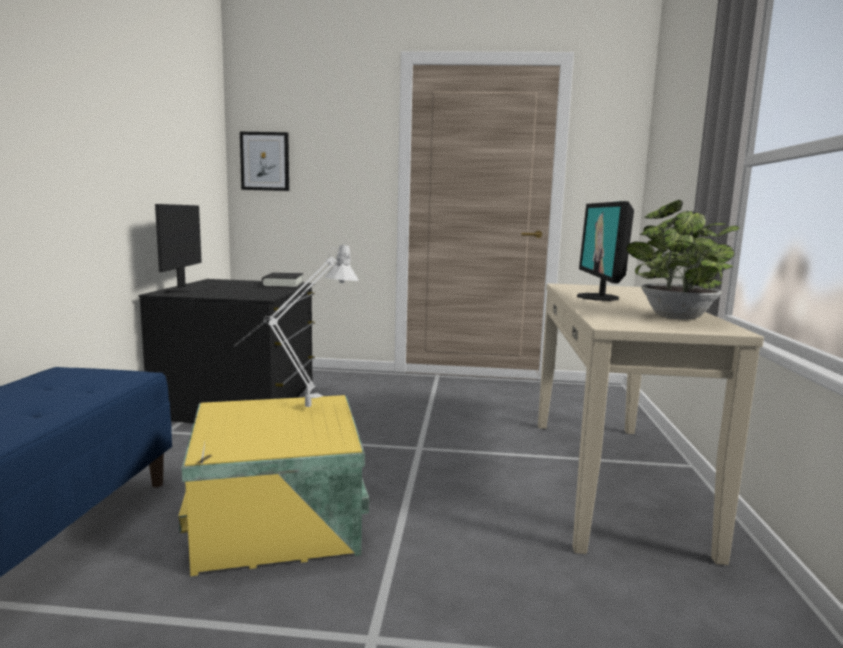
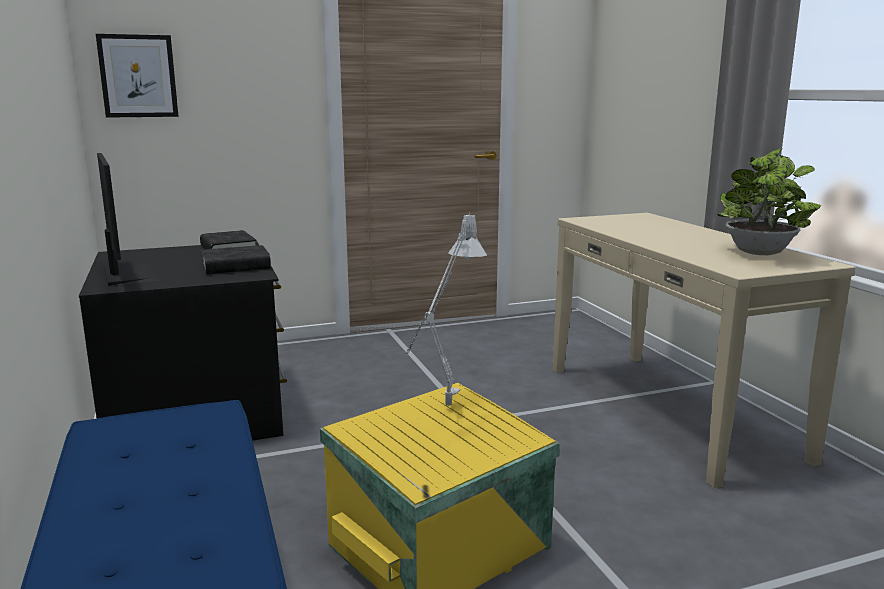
camera: 25 degrees left, 5 degrees up
(263, 292) = (236, 266): none -> black book
(599, 297) = (648, 234): monitor -> none

